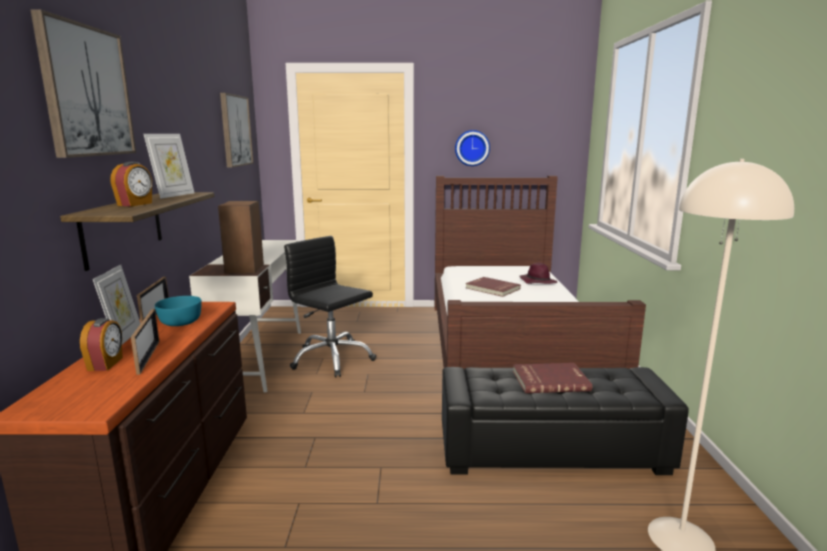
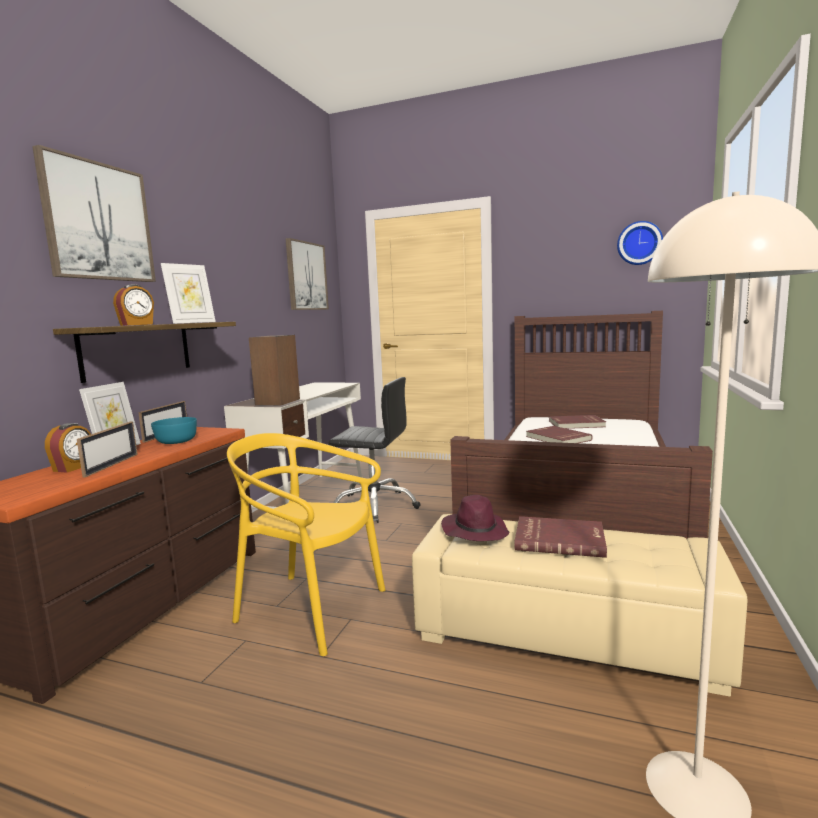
camera: 20 degrees right, 5 degrees down
(332, 359) = (375, 505): black office chair -> black office chair turned 135 degrees clockwise
(340, 464) = (311, 609): none -> yellow chair
(472, 148) = (557, 283): wall clock -> wall clock (639, 243)
(496, 273) = (577, 424): none -> red book
(537, 282) = (621, 434): purple hat -> purple hat (474, 531)
(551, 450) = (564, 633): black ottoman -> beige ottoman

